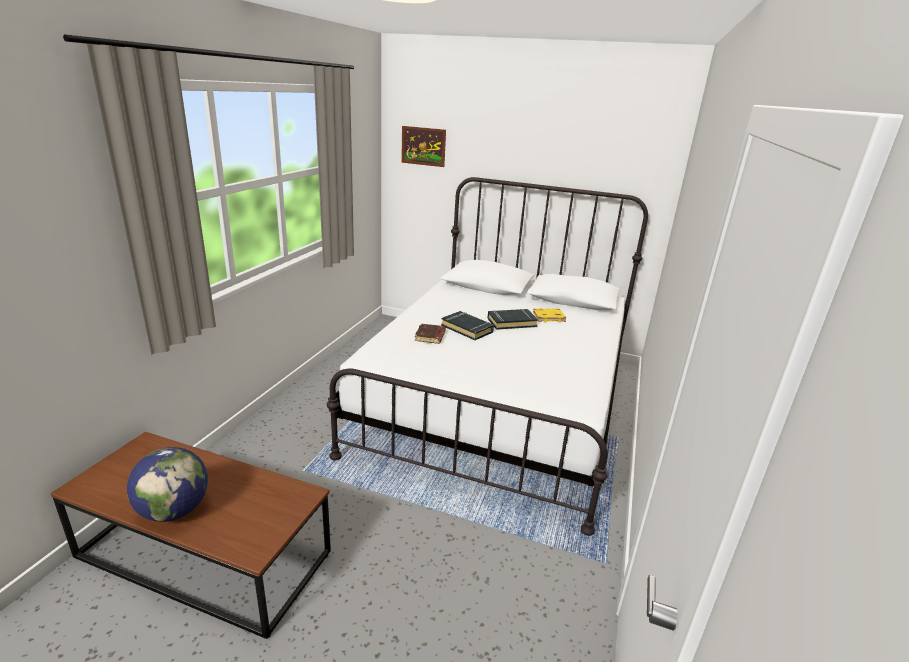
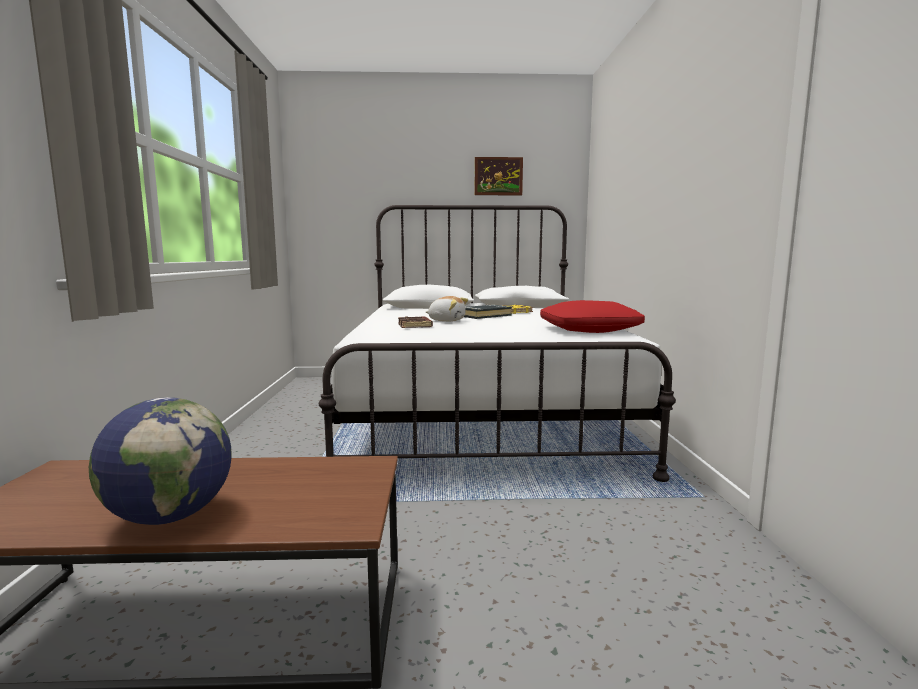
camera: 20 degrees left, 15 degrees down
(423, 146) = (334, 181): picture -> picture (498, 176)
(467, 329) = (446, 320): black book -> plush toy
(570, 380) = (589, 329): none -> red pillow

